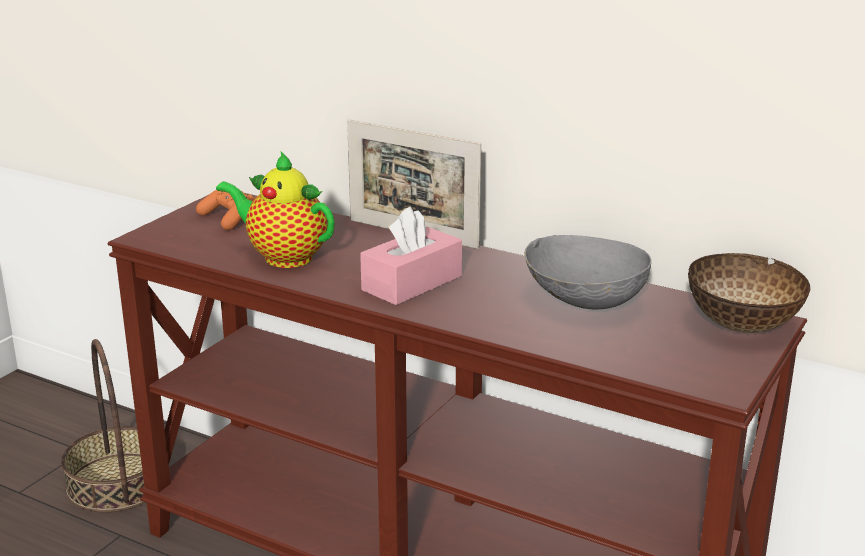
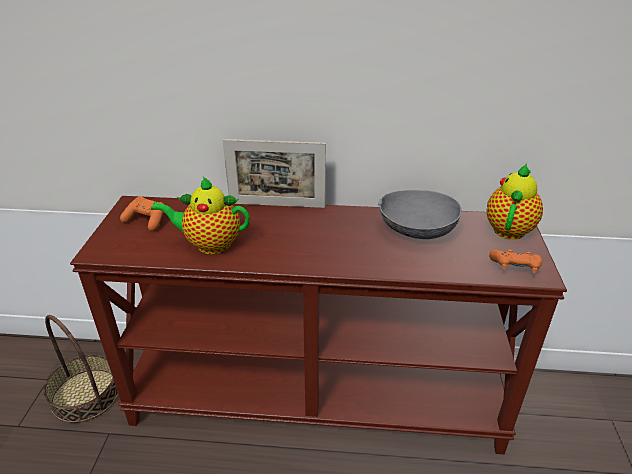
camera: 25 degrees left, 10 degrees up
(412, 283) = (308, 245): pink tissue box -> none
(690, 371) = (514, 269): none -> orange game controller
(743, 327) = (509, 228): bowl -> teapot

